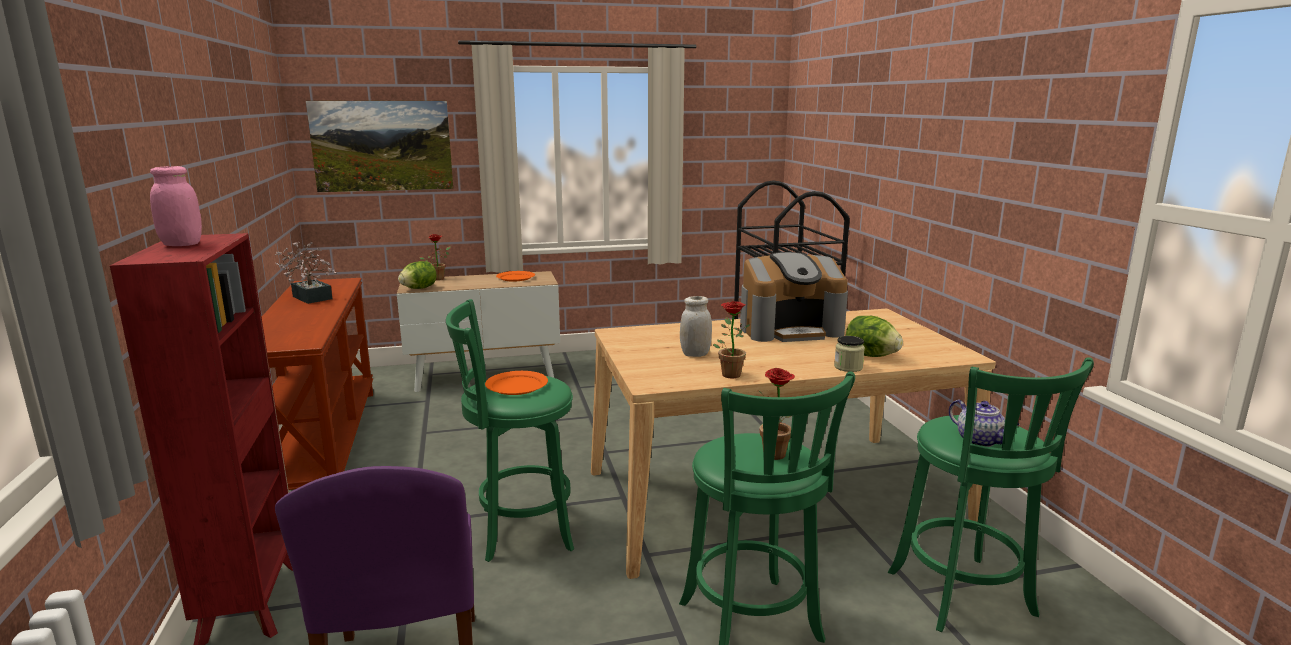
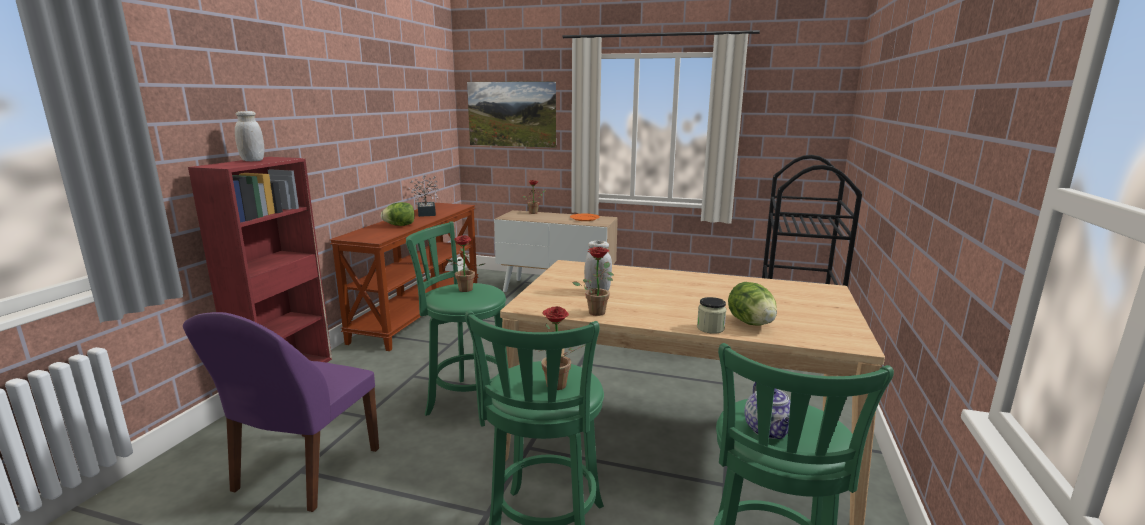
camera: 30 degrees right, 0 degrees up
(182, 244) = (252, 160): pink jar -> white jar
(419, 288) = (511, 217): lettuce -> lettuce (400, 225)
(516, 386) = (464, 290): orange plate -> potted plant
(790, 329) = (713, 287): coffee machine -> none

